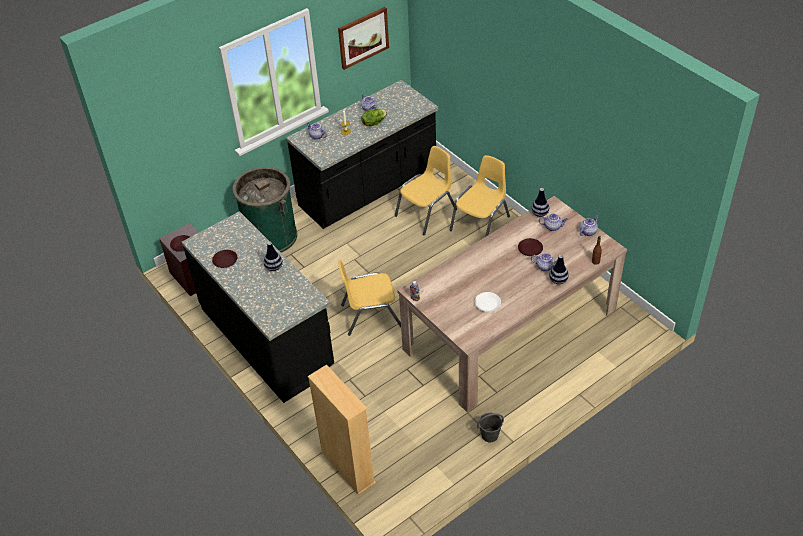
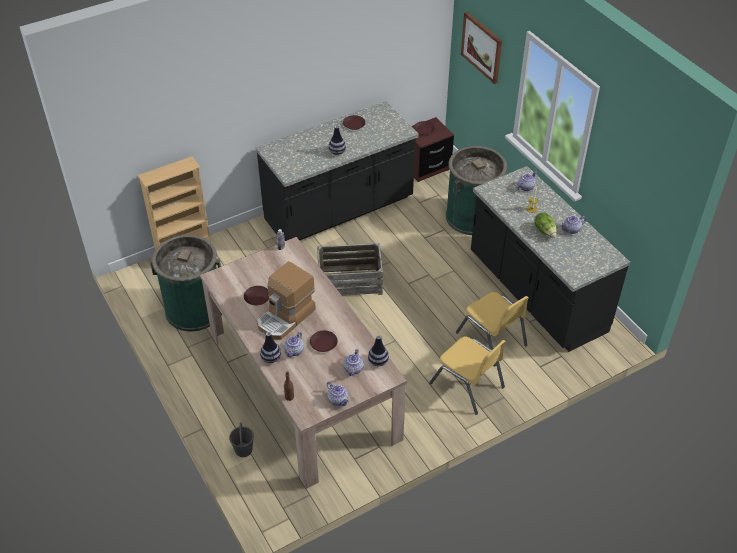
camera: 95 degrees right, 0 degrees up
(363, 37) = (632, 181): picture -> picture (482, 47)
(370, 315) = (350, 280): yellow chair -> crate
(432, 437) = (194, 309): none -> green trash can
(487, 304) = (257, 297): white plate -> brown plate
(490, 435) = (181, 349): grey bucket -> grey bucket (243, 450)
(507, 278) = (286, 317): none -> coffee machine

